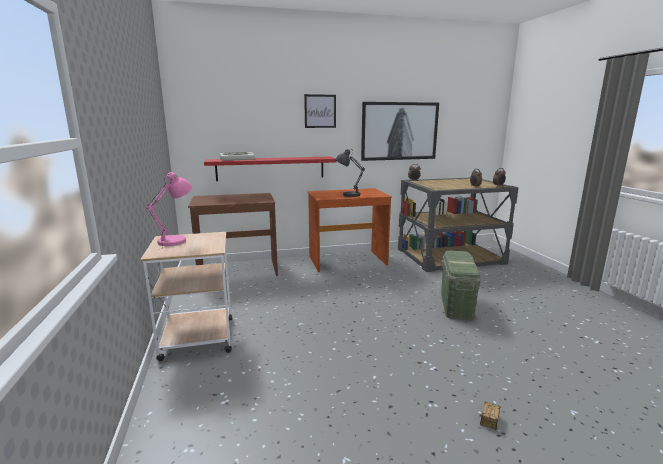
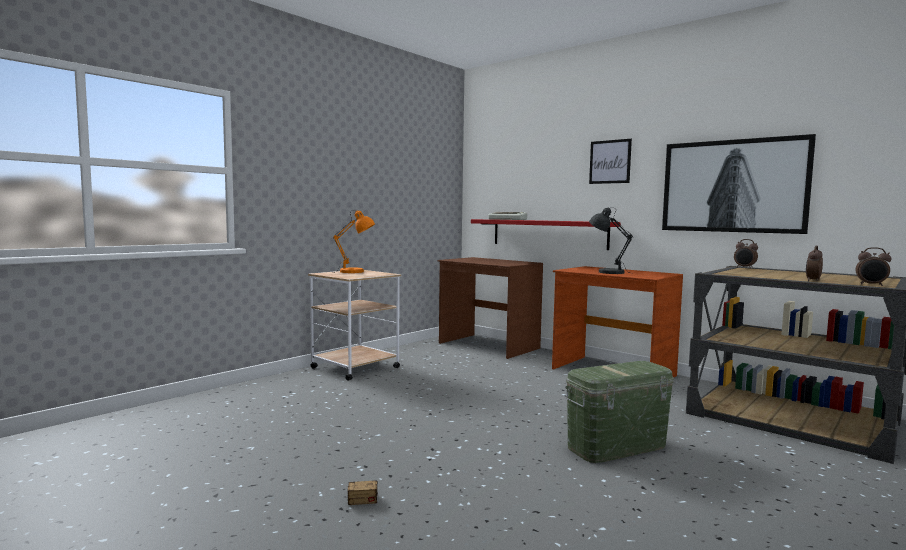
camera: 55 degrees right, 10 degrees down
(175, 241) = (355, 272): pink table lamp -> orange table lamp

